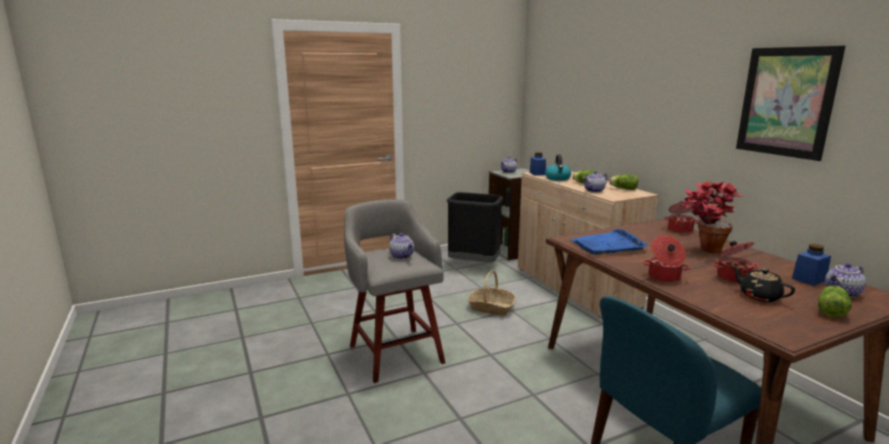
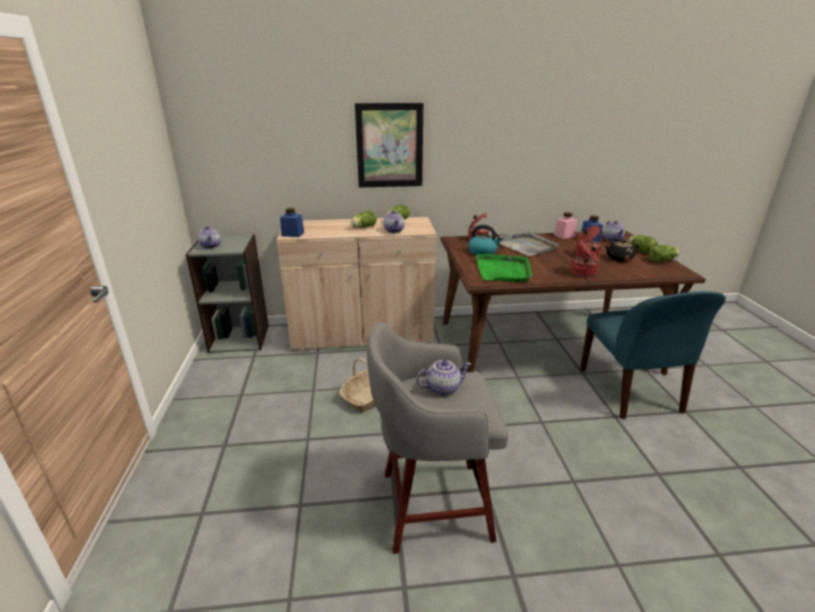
camera: 70 degrees left, 10 degrees up
(474, 264) = (245, 376): black trash can -> none
(558, 178) = (328, 232): kettle -> kettle (483, 252)
(608, 245) = (503, 271): blue tray -> green tray
(702, 249) = (526, 246): potted plant -> grey tray
(786, 102) = (531, 119): picture -> picture (389, 146)
(789, 265) = (564, 235): none -> pink jar
(815, 325) = (663, 260): none -> lettuce

